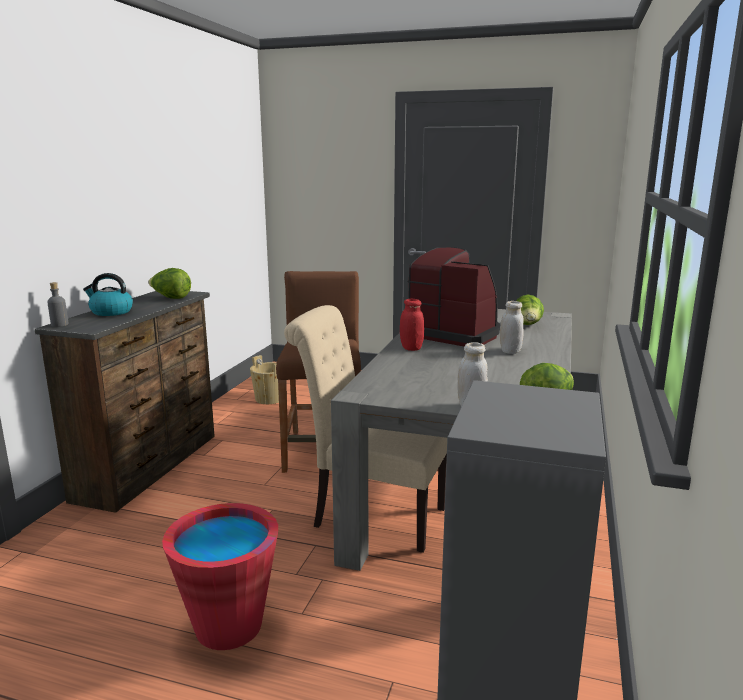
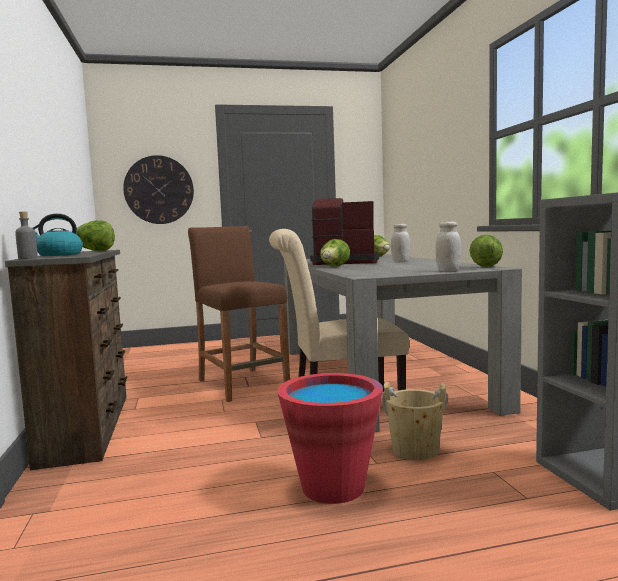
camera: 30 degrees left, 10 degrees down
(269, 399) = (143, 368): beige bucket -> beige bucket (415, 450)
(328, 196) = (159, 190): none -> wall clock
(411, 348) = (334, 266): red jar -> lettuce

